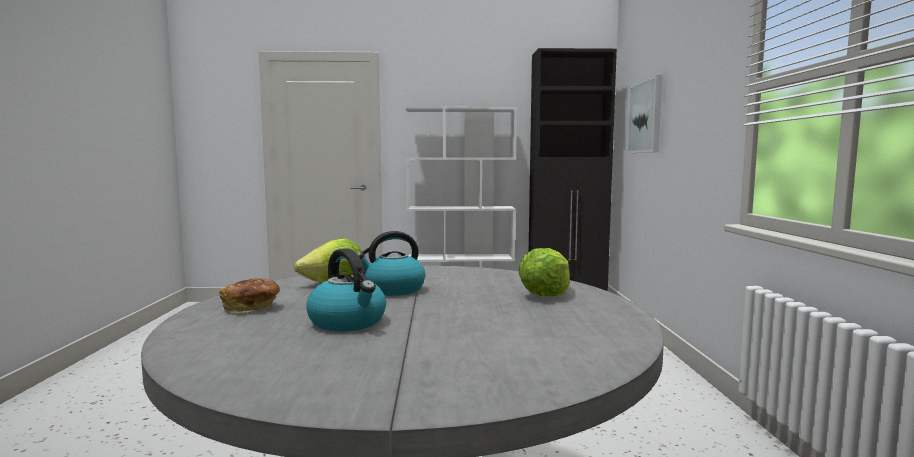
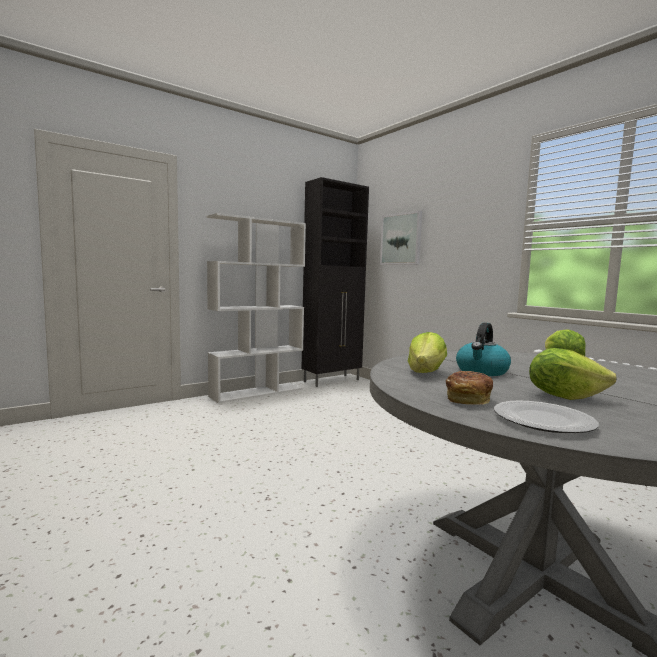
camera: 35 degrees left, 0 degrees up
(223, 333) = (541, 420): none -> plate
(348, 322) = (563, 396): kettle -> lettuce

